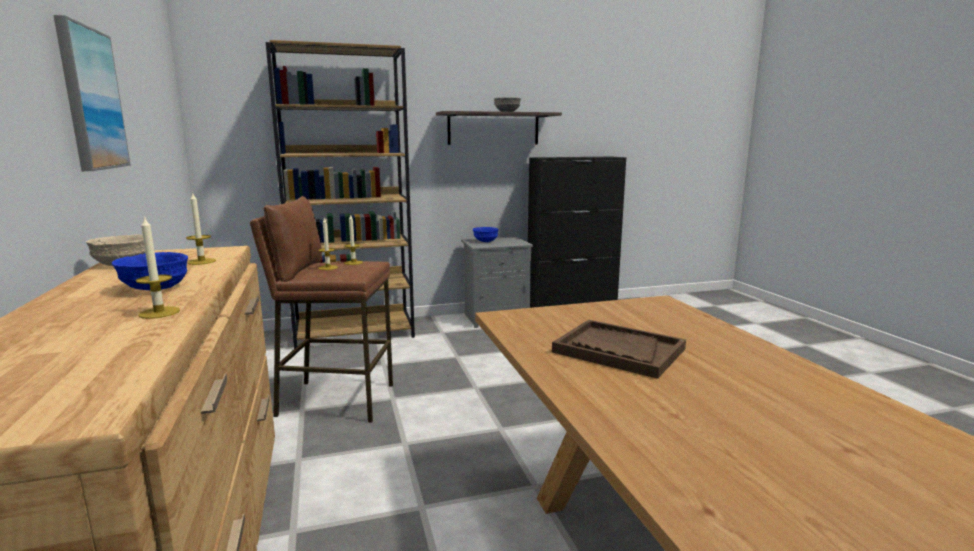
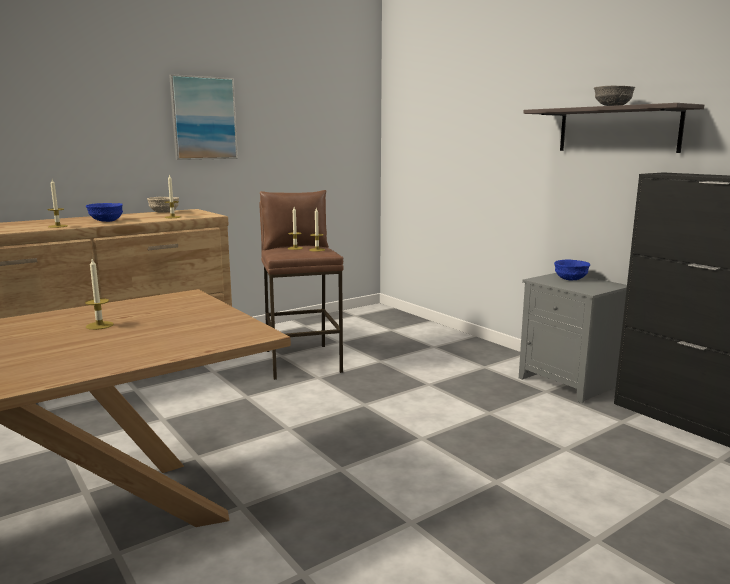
camera: 70 degrees right, 0 degrees up
(355, 333) = (437, 337): brown bookcase -> none
(618, 350) = (99, 325): brown tray -> candle

